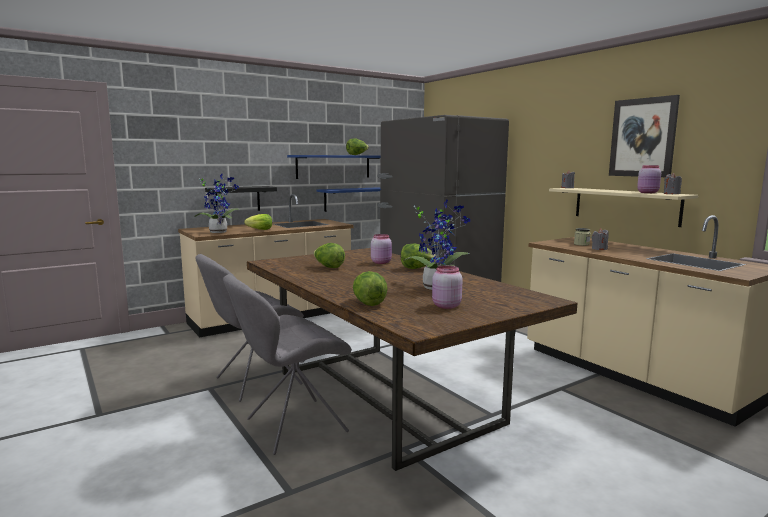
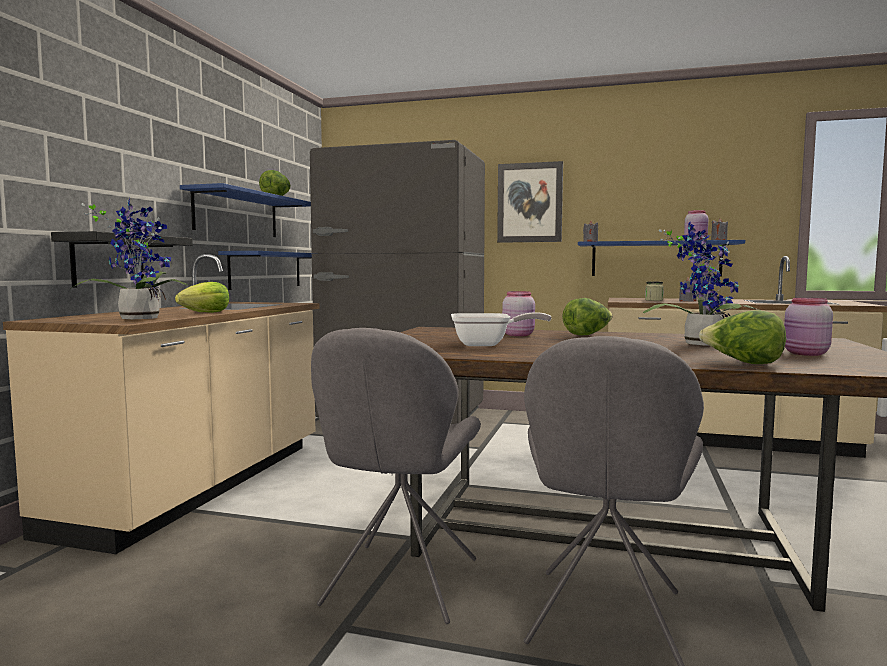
camera: 40 degrees left, 5 degrees down
(328, 267) = (487, 344): lettuce -> frying pan
(625, 206) = (655, 259): beige shelf -> blue shelf
(642, 137) = (671, 183): picture -> picture (529, 202)

